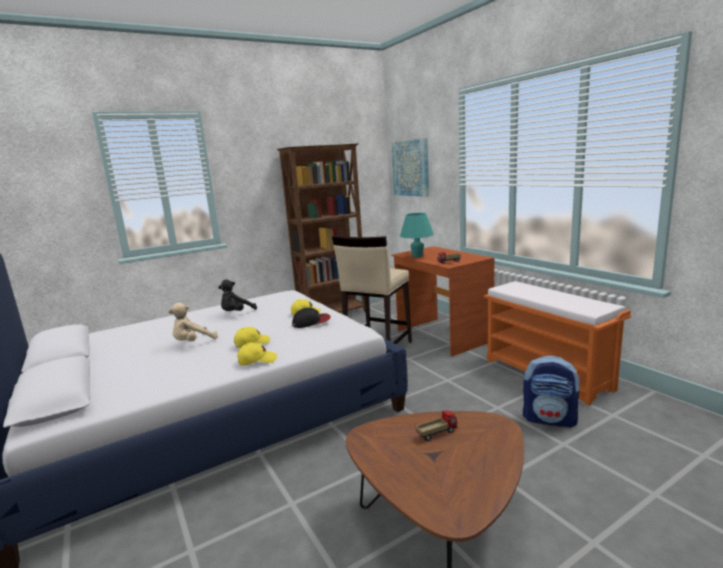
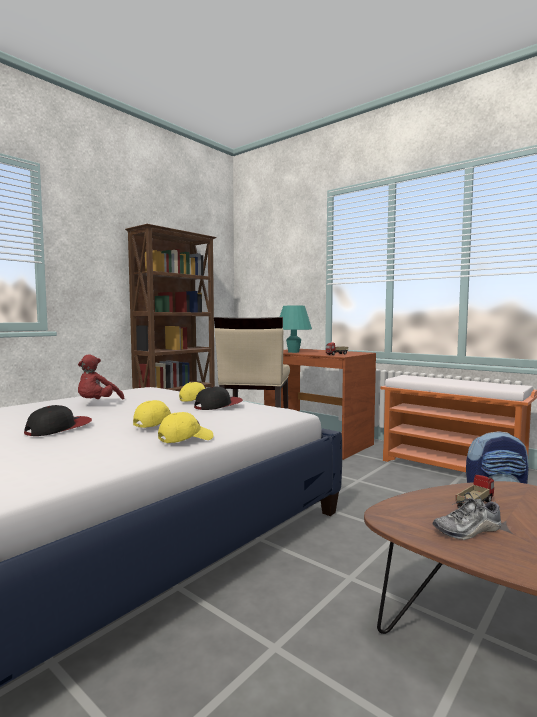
camera: 20 degrees left, 10 degrees down
(193, 342) = (59, 428): beige plush toy -> cap
(236, 313) = (97, 403): black plush toy -> red plush toy
(405, 454) = (468, 530): none -> shoe
(411, 168) = (264, 271): picture -> none

